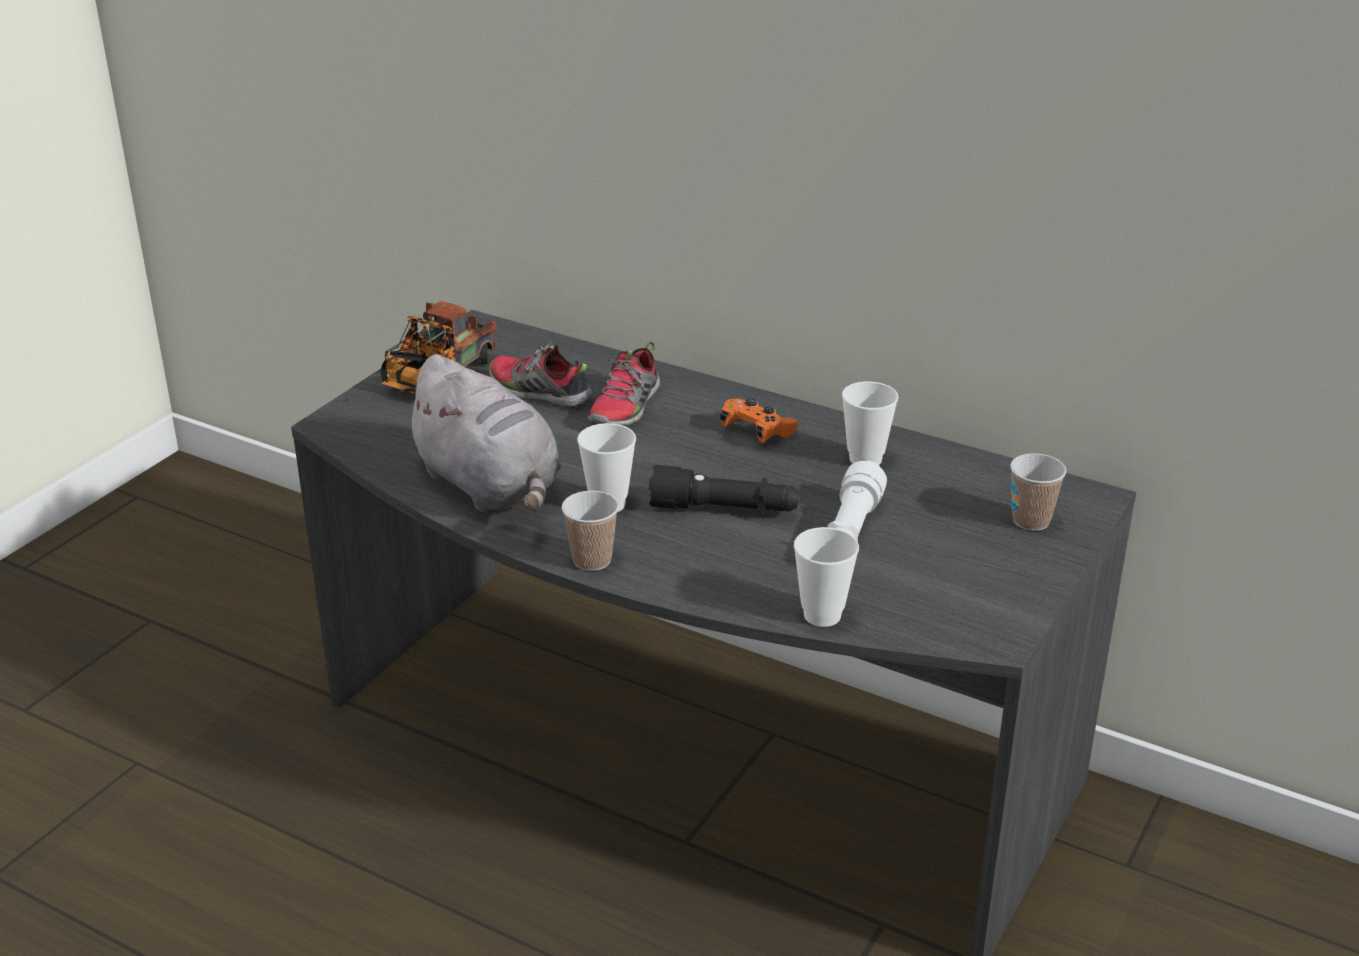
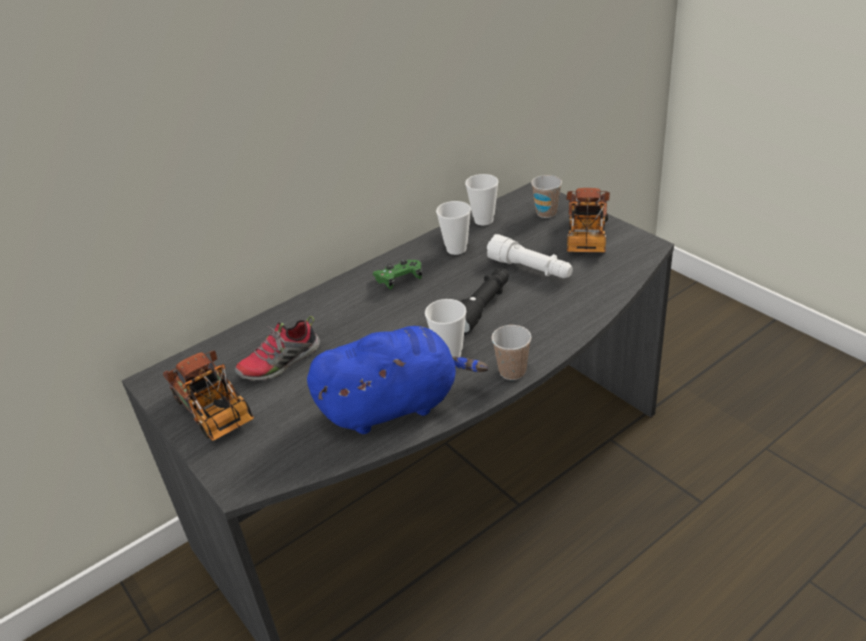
camera: 65 degrees left, 5 degrees up
(490, 487) = (395, 405): grey plush toy -> blue plush toy
(626, 408) = (333, 327): shoe -> none
(757, 431) = (399, 280): orange game controller -> green game controller
(822, 615) = (608, 294): cup -> cup (483, 220)
(971, 572) = (586, 240): none -> toy truck

